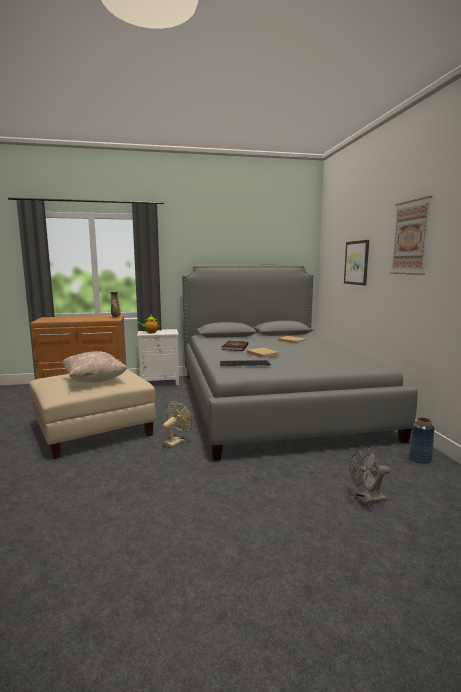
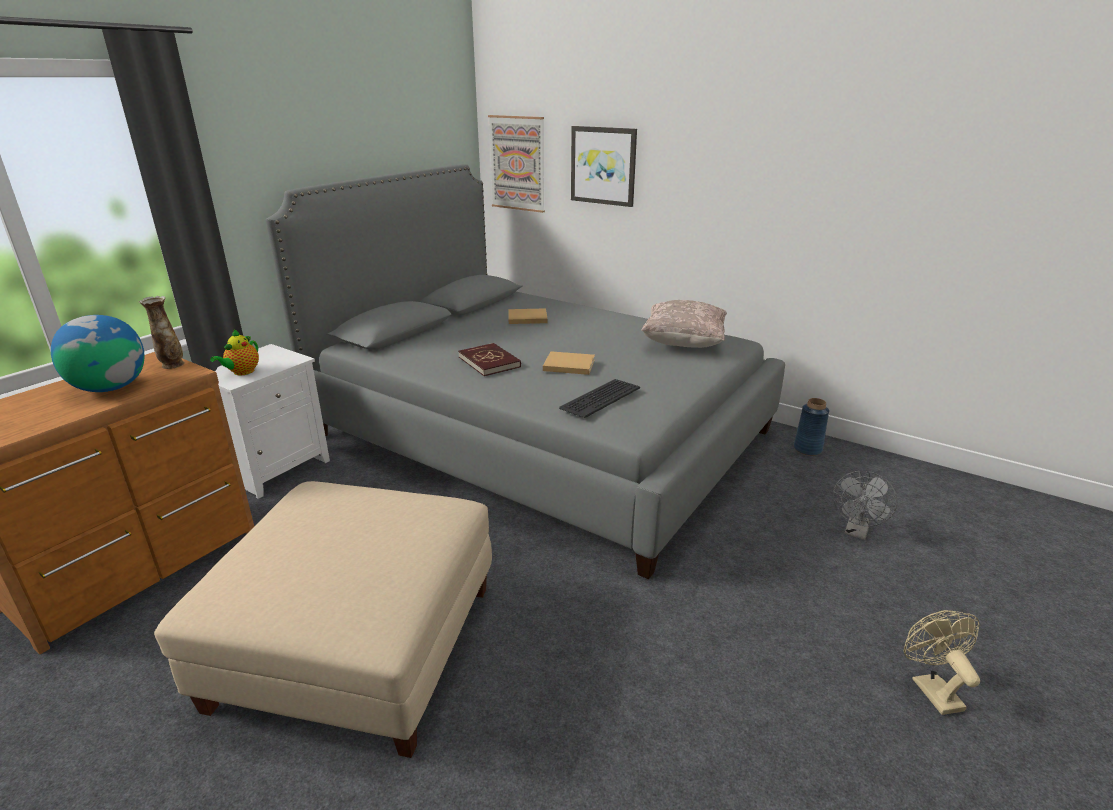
camera: 45 degrees left, 15 degrees up
(91, 318) = (110, 388): none -> globe
(94, 380) = (370, 548): beige pillow -> beige pillow (683, 344)
(176, 441) = (544, 579): beige fan -> beige fan (931, 688)
(410, 238) = (743, 138): picture -> picture (517, 163)

